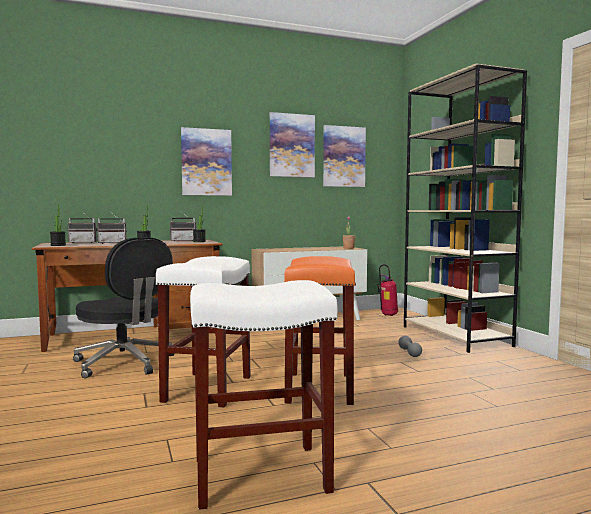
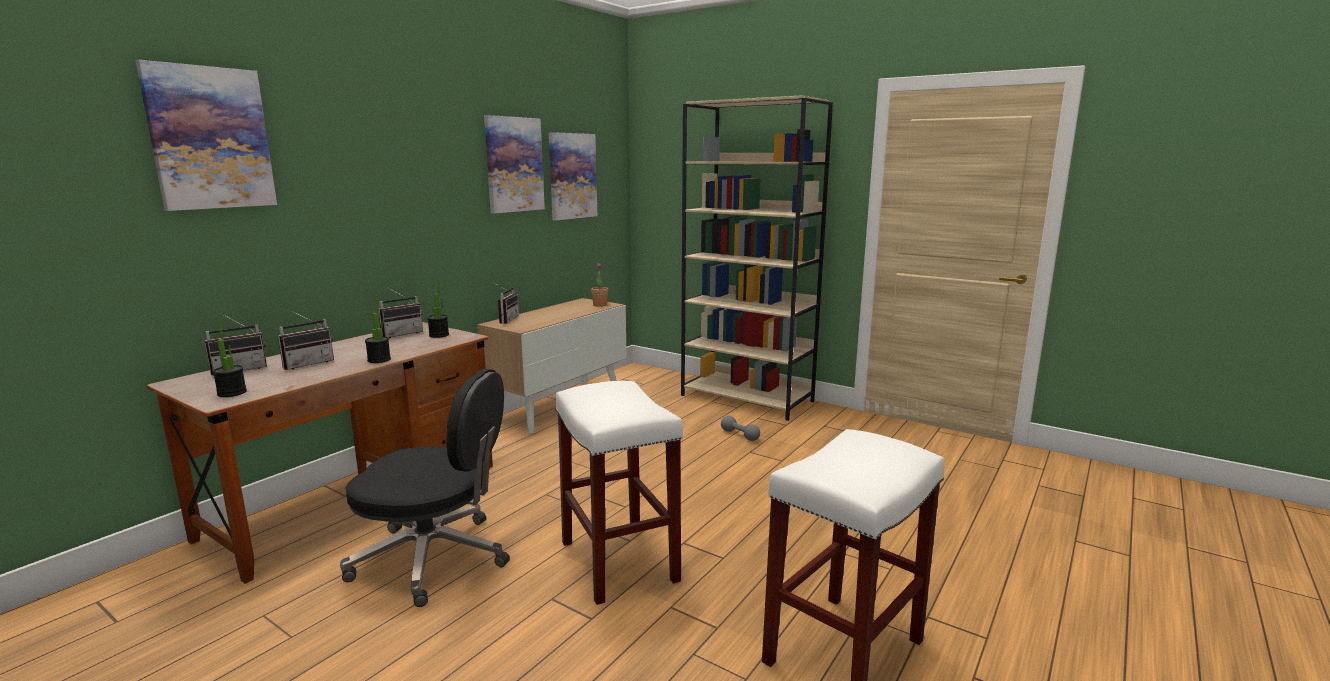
camera: 35 degrees left, 10 degrees up
(206, 162) = (406, 200): picture -> picture (210, 138)
(271, 248) = (505, 320): none -> radio
(319, 387) = (728, 515): orange stool -> none
(388, 315) = (639, 379): fire extinguisher -> none

